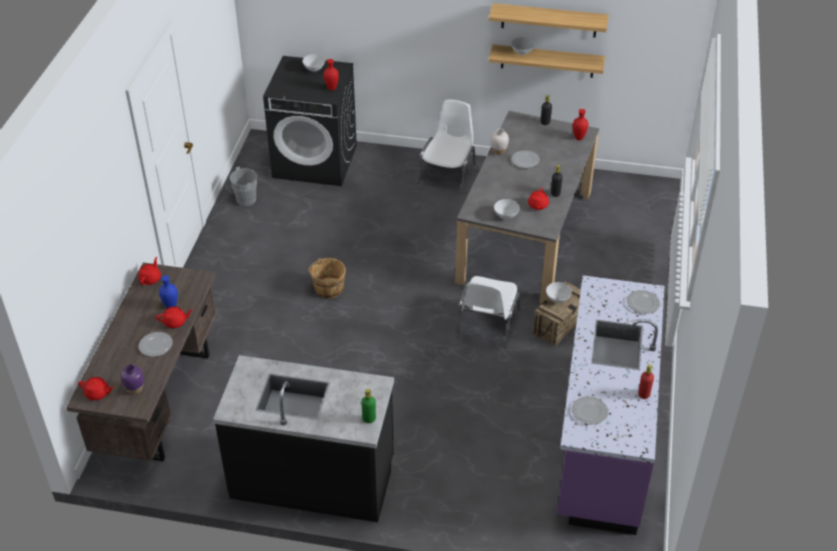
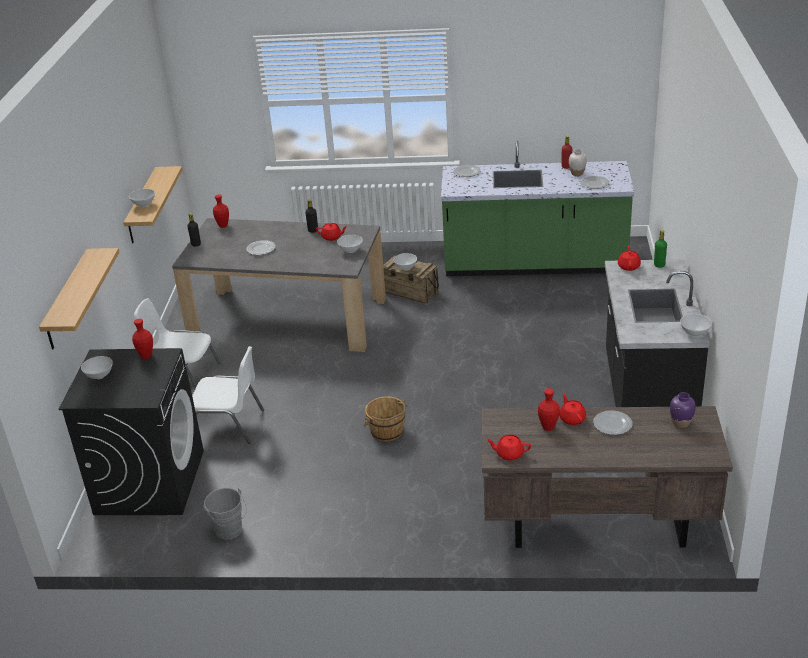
camera: 95 degrees left, 10 degrees down
(98, 393) = (701, 448): red teapot -> red teapot (629, 266)
(171, 306) = (548, 427): blue vase -> red vase
(231, 412) = (694, 333): none -> white bowl
(487, 324) = (419, 328): white chair -> white chair (229, 425)
(498, 151) = (246, 264): white vase -> white vase (577, 174)
(549, 20) = (132, 160): shelf -> shelf (67, 300)
(602, 438) = (534, 264): purple counter -> green counter

